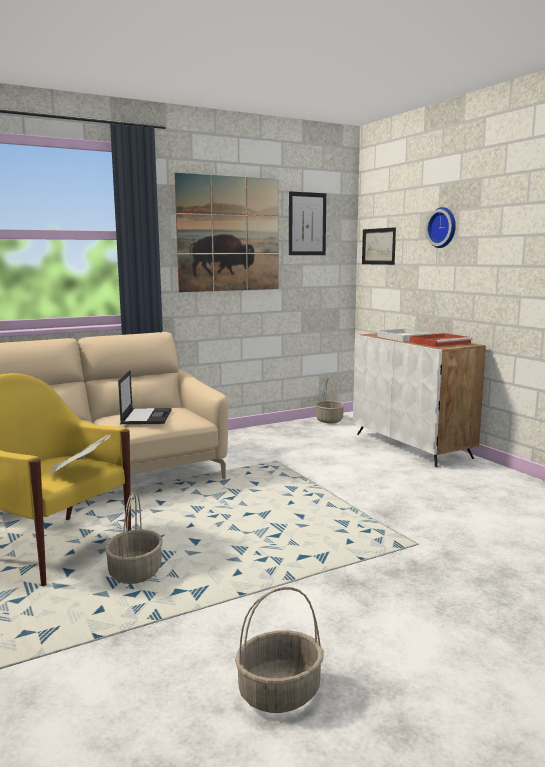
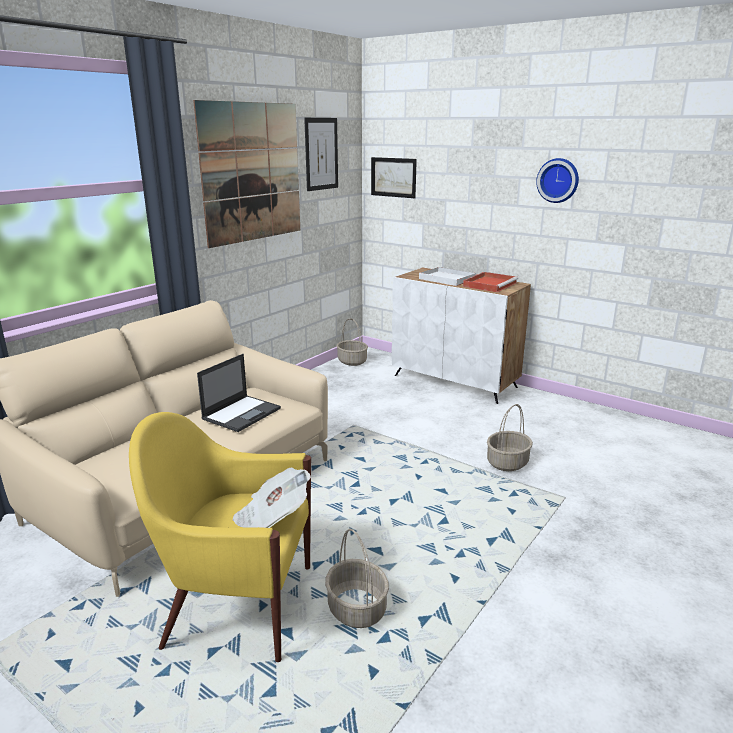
camera: 25 degrees left, 10 degrees up
(146, 416) = (242, 413): laptop -> laptop turned 60 degrees clockwise
(279, 693) = (618, 703): basket -> basket (507, 463)
(443, 227) = (478, 164): wall clock -> wall clock (558, 180)

